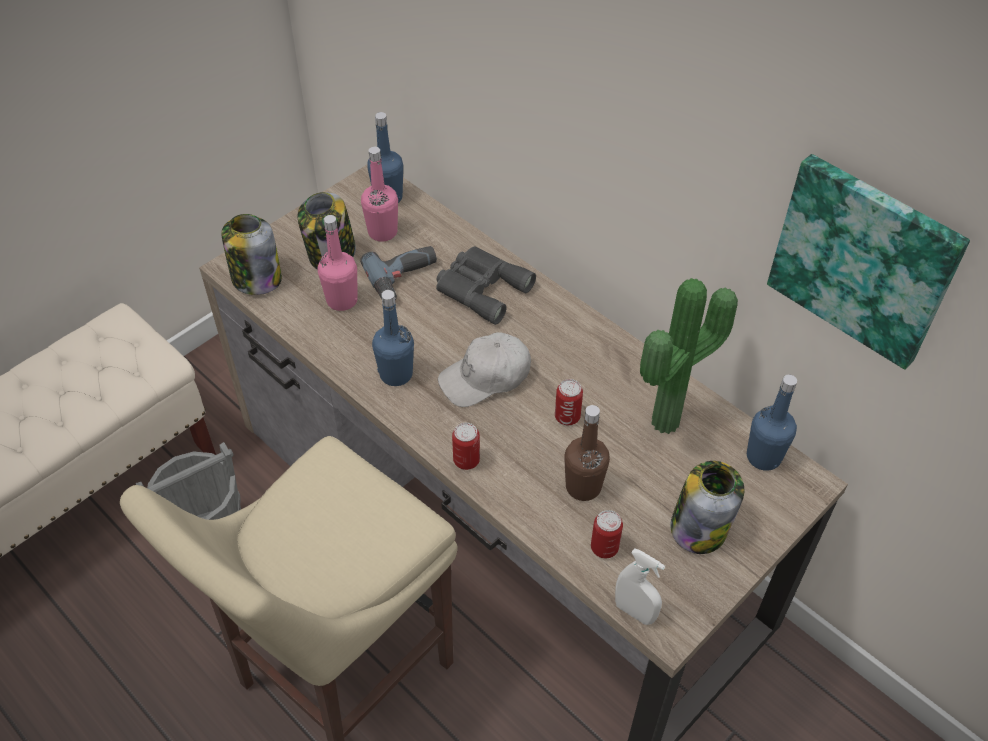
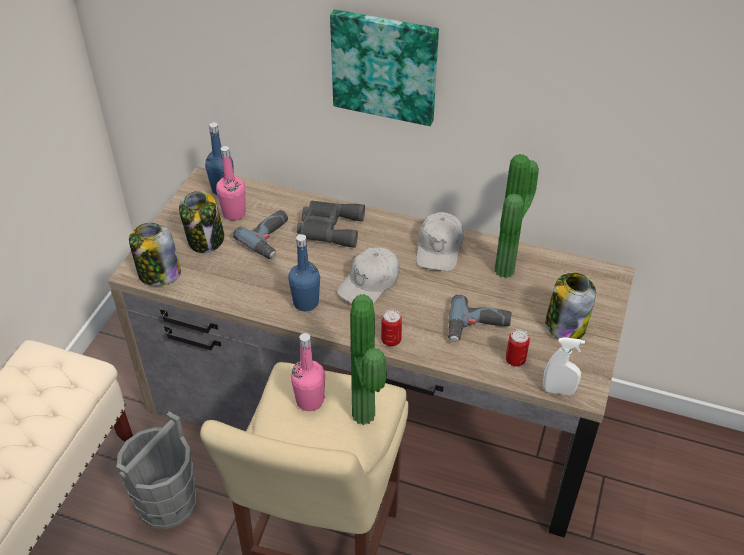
camera: 25 degrees left, 5 degrees down
(342, 300) = (234, 267): pink bottle -> pink bottle (309, 400)
(386, 543) = (368, 414): none -> potted plant
(567, 417) = (440, 289): can -> none
(583, 487) = (478, 328): brown bottle -> power drill
(599, 363) = (439, 248): none -> white cap
(763, 457) = (576, 270): blue bottle -> none
(864, 259) = (623, 106): picture -> picture (385, 66)

